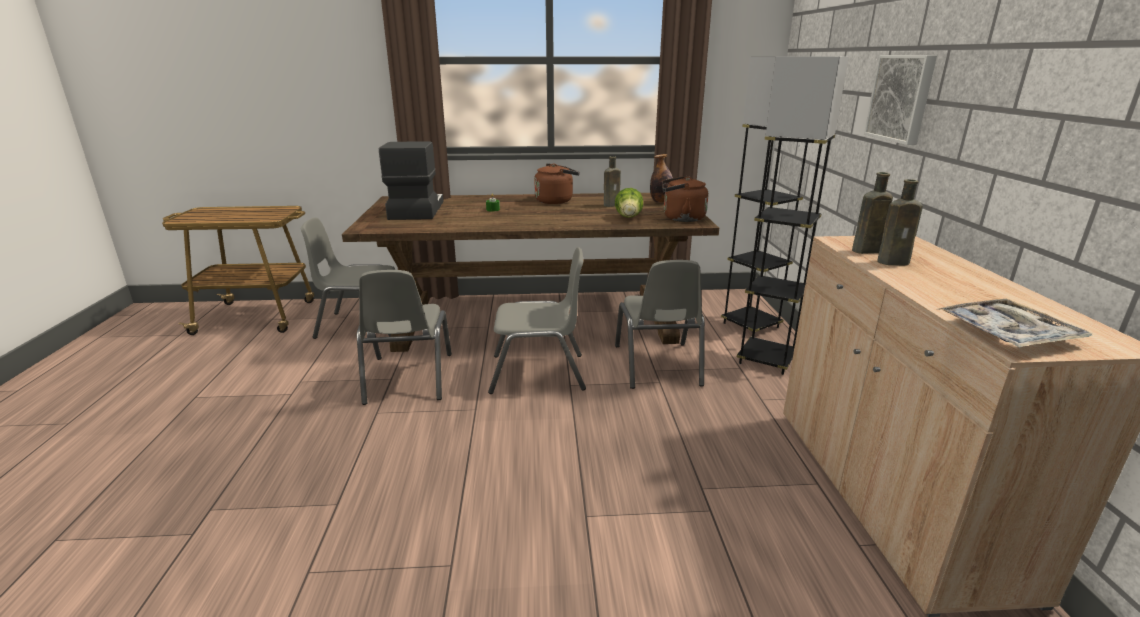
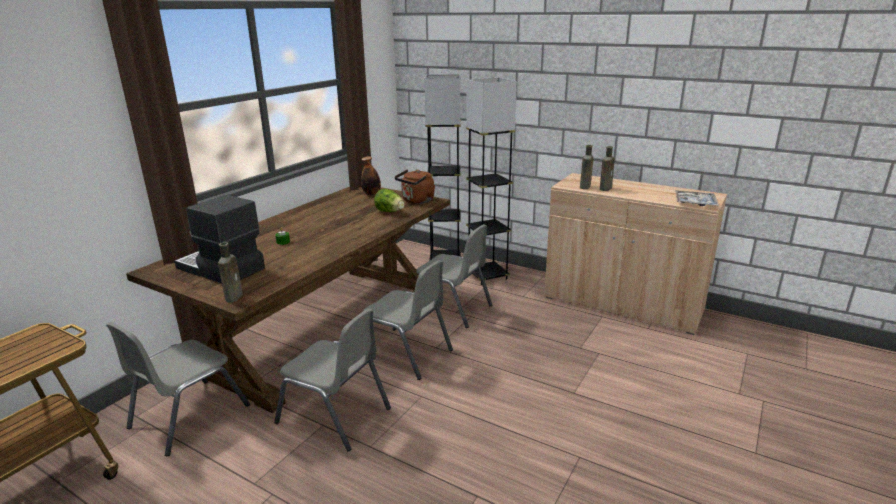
camera: 55 degrees left, 0 degrees up
(538, 373) = (405, 353): grey chair -> grey chair turned 90 degrees clockwise
(556, 201) = (303, 218): brown kettle -> none
(612, 205) = (350, 207): brown bottle -> brown bottle (234, 297)
(902, 98) = (538, 100): picture -> none

